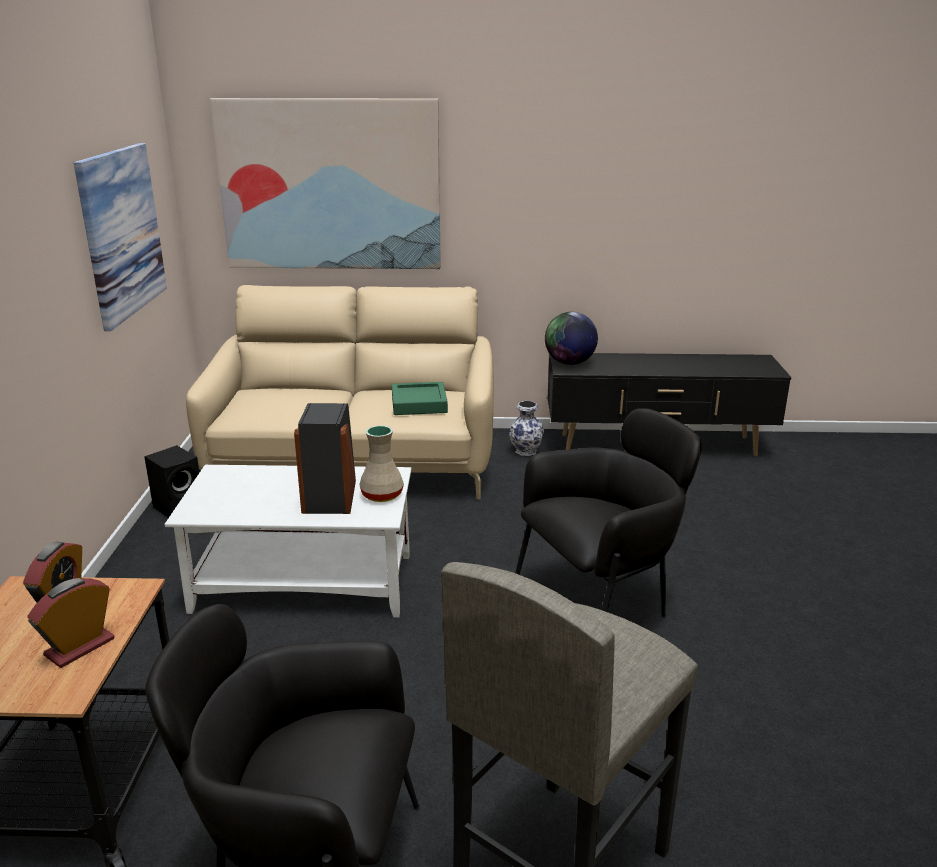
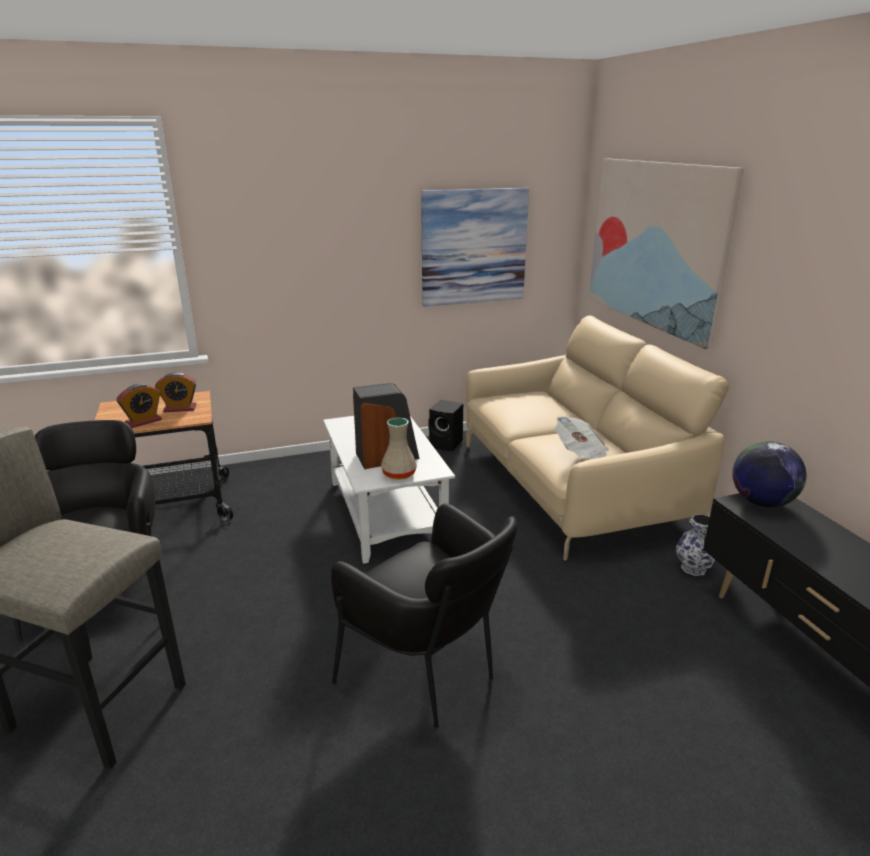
camera: 70 degrees right, 0 degrees up
(80, 647) = (143, 421): alarm clock -> alarm clock turned 120 degrees clockwise
(419, 404) = (581, 454): green tray -> newspaper

